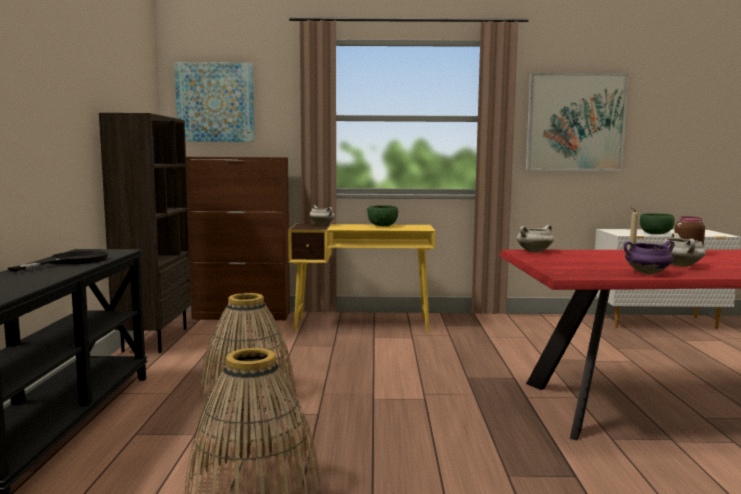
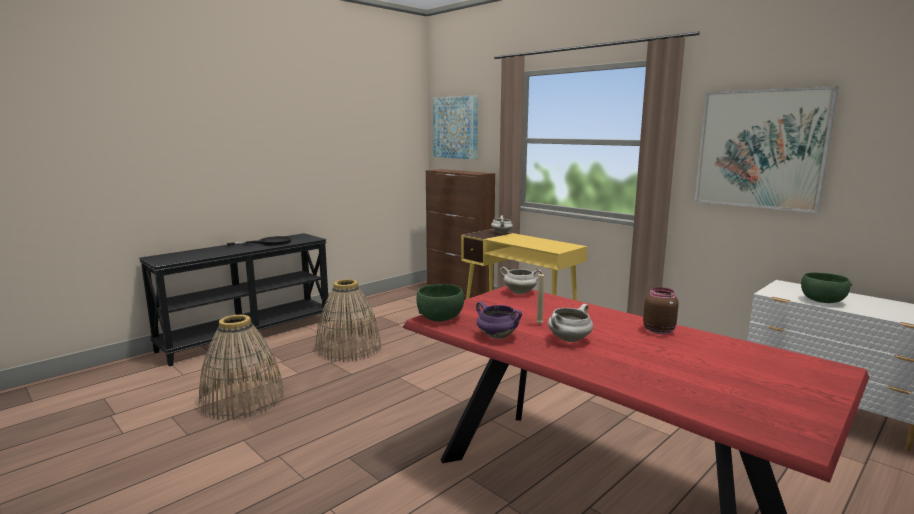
camera: 45 degrees right, 5 degrees up
(155, 339) = (381, 298): brown bookcase -> none
(382, 225) = (541, 241): green bowl -> green bowl (441, 318)

